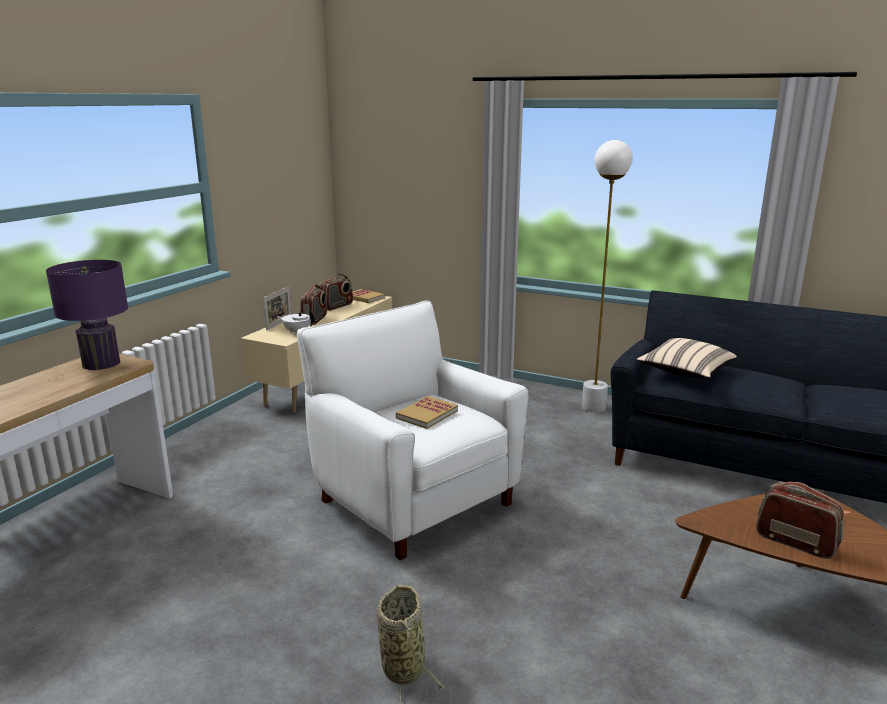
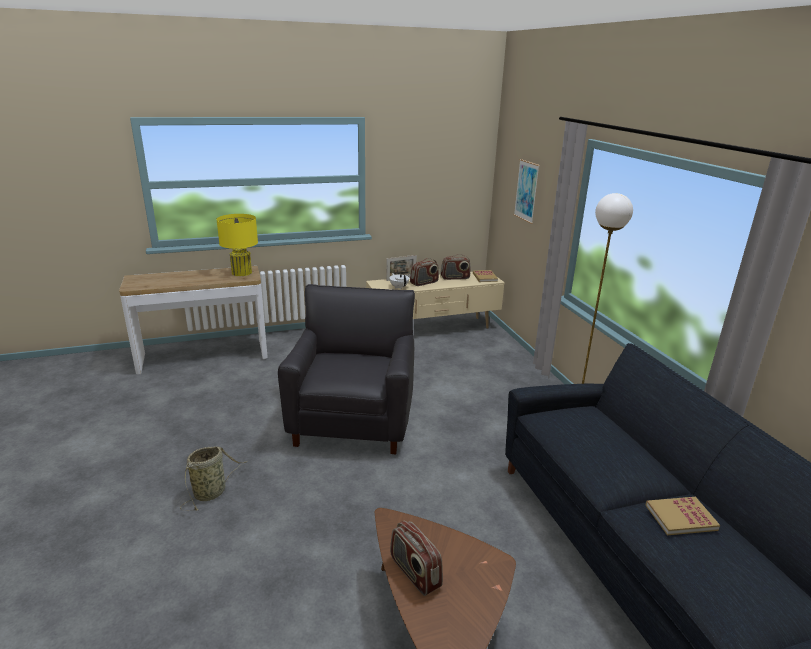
camera: 45 degrees right, 5 degrees up
(101, 363) = (241, 273): purple table lamp -> yellow table lamp
(409, 177) = (526, 191): none -> picture
(414, 500) = (354, 421): white armchair -> black armchair
(427, 414) = (351, 366): book -> book (680, 517)
(685, 372) = (569, 422): beige pillow -> none
(796, 542) = (414, 572): radio -> radio turned 150 degrees clockwise

